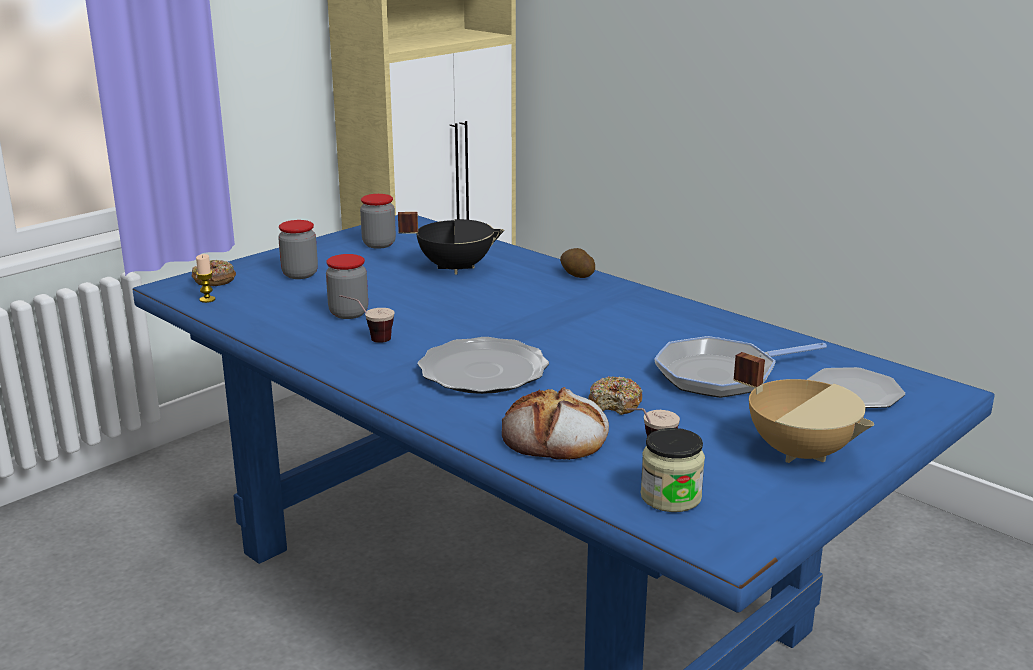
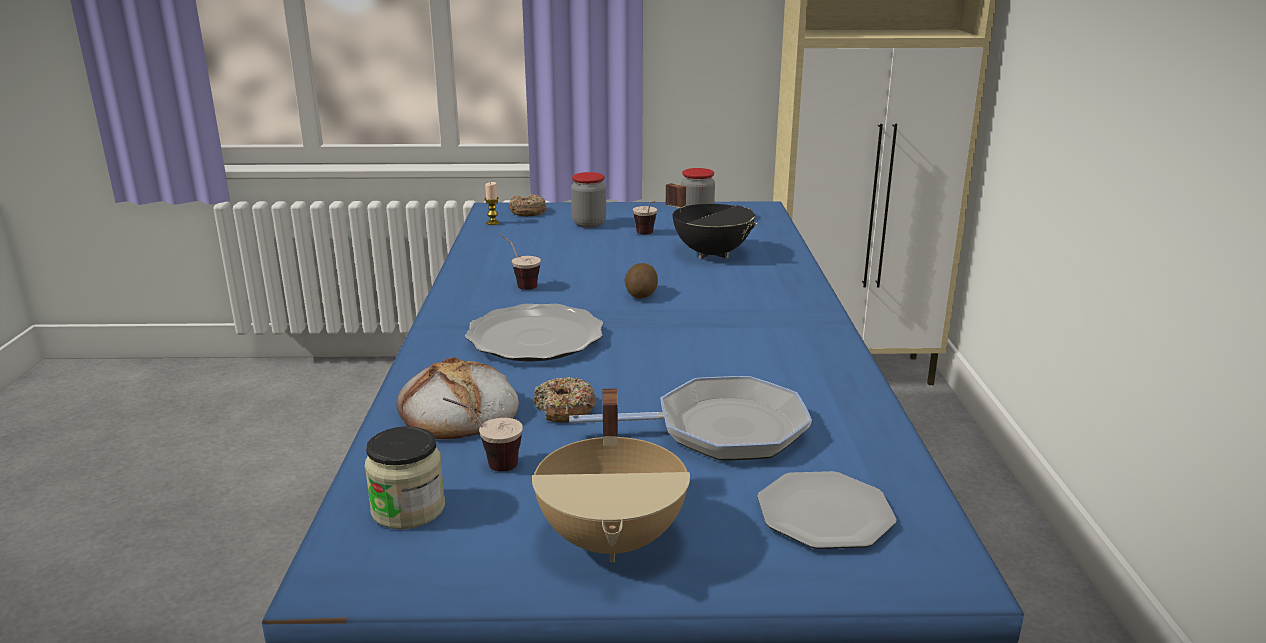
camera: 45 degrees right, 0 degrees up
(348, 313) = (552, 261): jar -> none
(373, 269) = (647, 235): none -> cup
(576, 275) = (803, 291): potato -> potato (641, 294)
(721, 375) = (721, 430): frying pan -> frying pan turned 150 degrees clockwise

